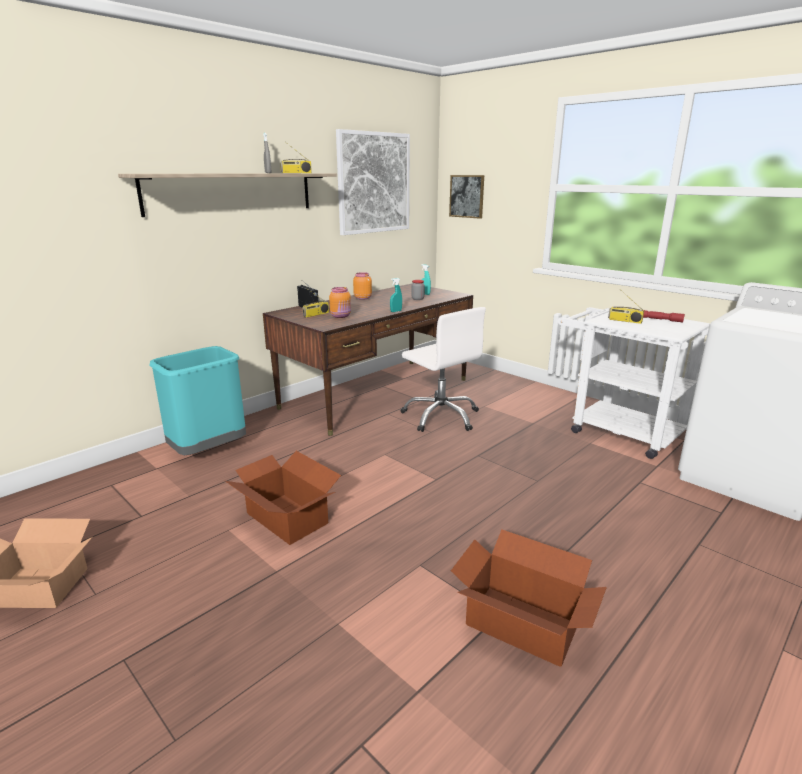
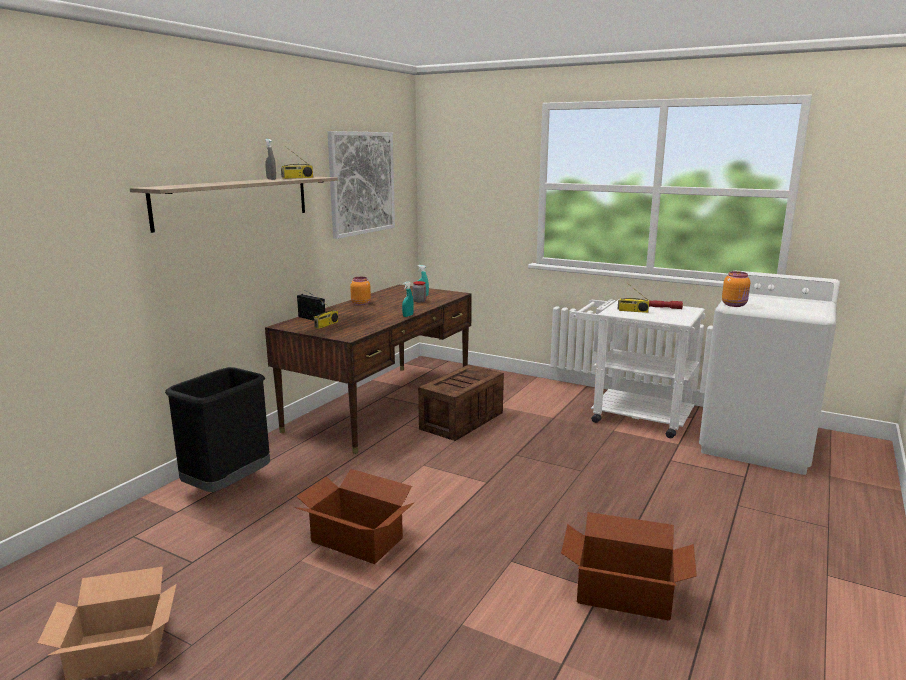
camera: 15 degrees left, 5 degrees down
(208, 450) = (227, 485): turquoise trash can -> black trash can
(341, 316) = (355, 325): orange jar -> orange jar (734, 305)
(441, 416) = (461, 421): white office chair -> crate
(467, 196) = (451, 193): picture -> none

